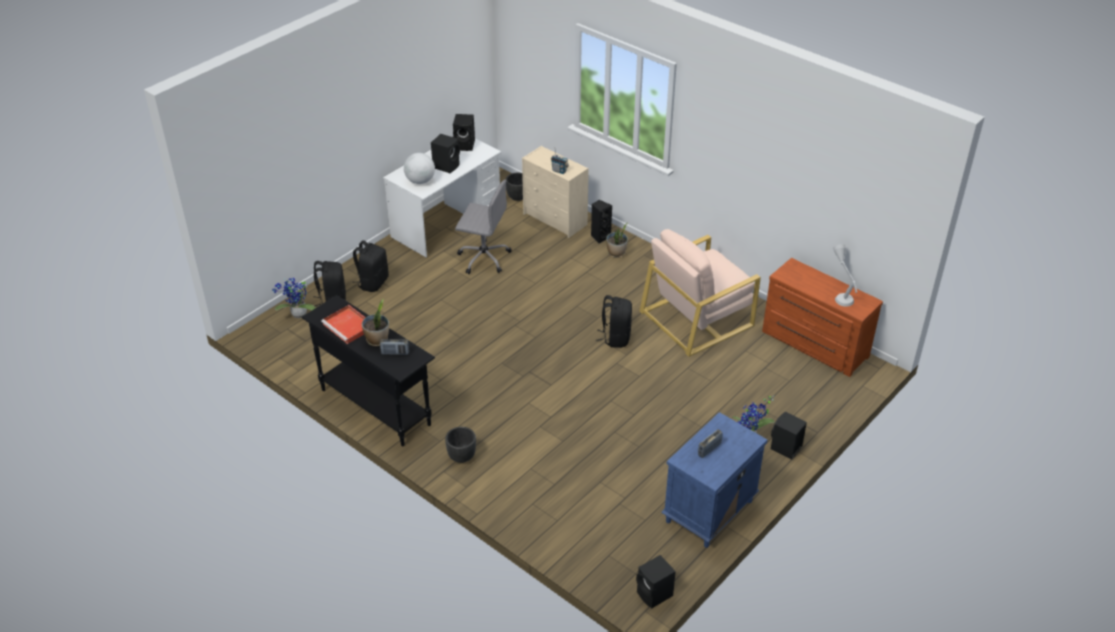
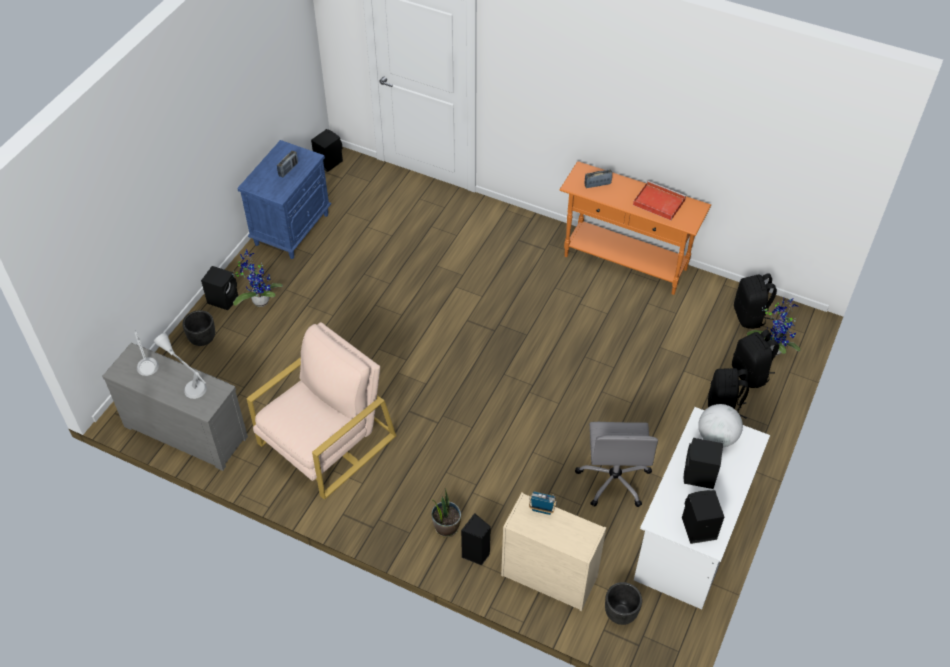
camera: 165 degrees right, 10 degrees up
(375, 406) = (625, 263): black console table -> orange console table
(377, 340) = (622, 193): potted plant -> none
(462, 456) = (522, 233): black planter -> black planter (202, 339)
(483, 258) = (614, 479): grey office chair -> grey office chair turned 90 degrees counterclockwise
(615, 337) = (415, 392): black backpack -> black backpack (750, 316)
(808, 283) = (188, 383): none -> grey table lamp
(813, 345) = (187, 429): brown dresser -> grey dresser

